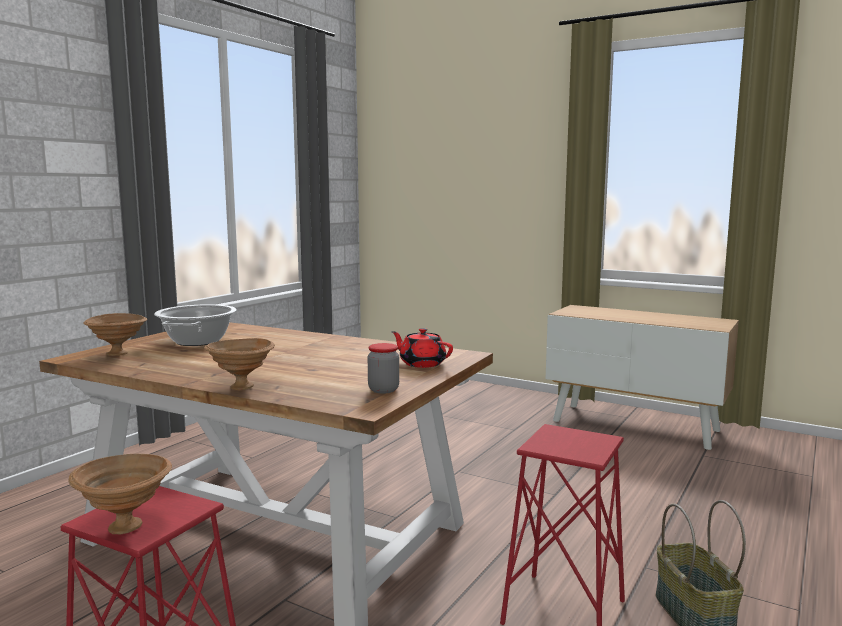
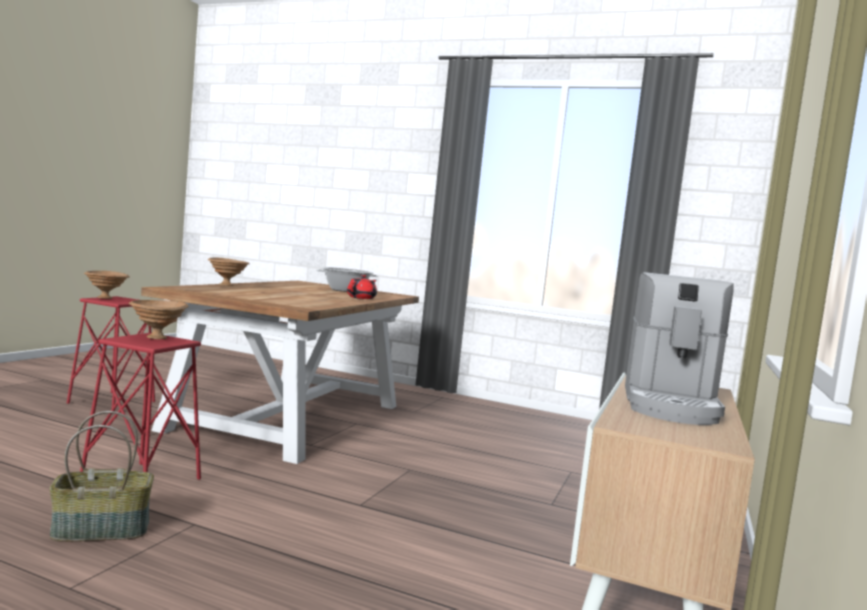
camera: 80 degrees right, 5 degrees down
(119, 354) = (311, 284): brown bowl -> brown bowl (157, 338)
(383, 390) = (204, 292): jar -> none
(422, 363) = (272, 301): red teapot -> red teapot (362, 298)
(647, 317) = (670, 405): none -> coffee machine

